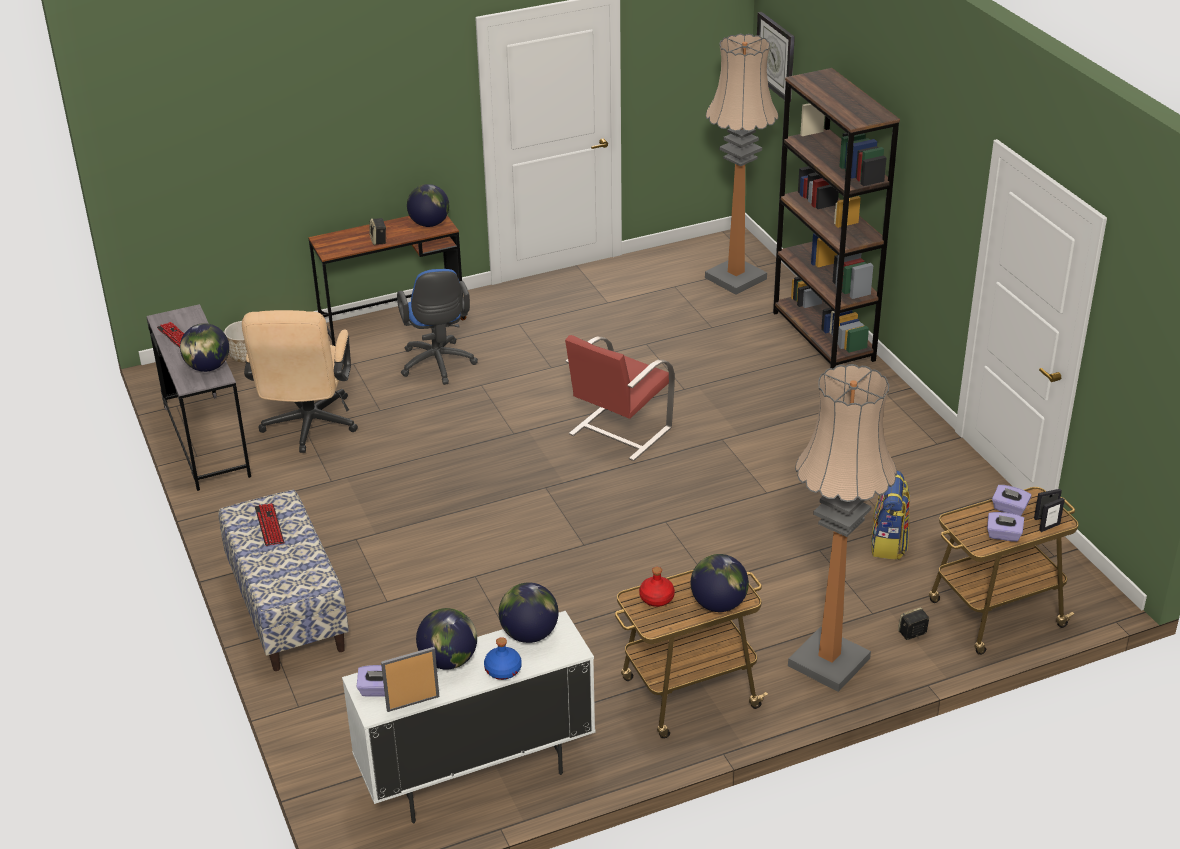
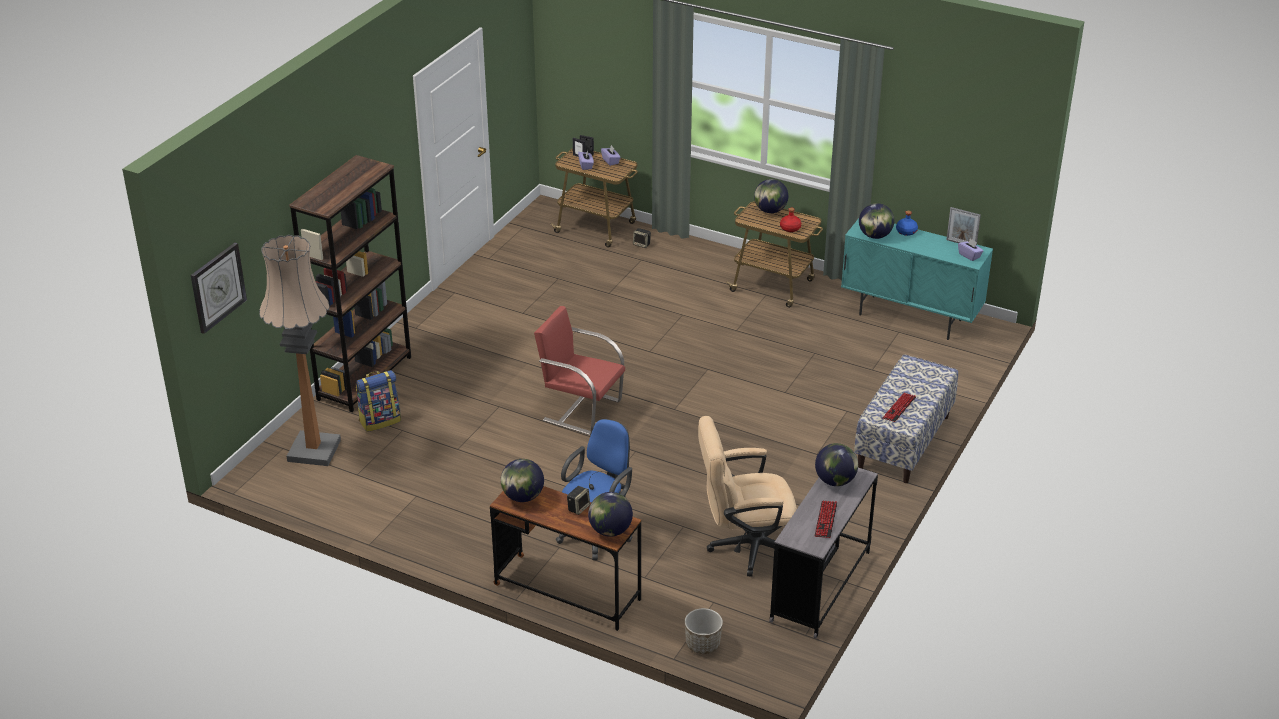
camera: 130 degrees left, 0 degrees up
(308, 428) = (745, 546): beige office chair -> beige office chair turned 150 degrees counterclockwise
(449, 660) = (923, 247): globe -> globe (610, 530)
(476, 776) = (910, 318): white cabinet -> turquoise cabinet
(618, 432) = (581, 409): red chair -> red chair turned 150 degrees counterclockwise
(829, 662) = (695, 258): floor lamp -> none
(889, 543) = (575, 275): backpack -> backpack (380, 420)

